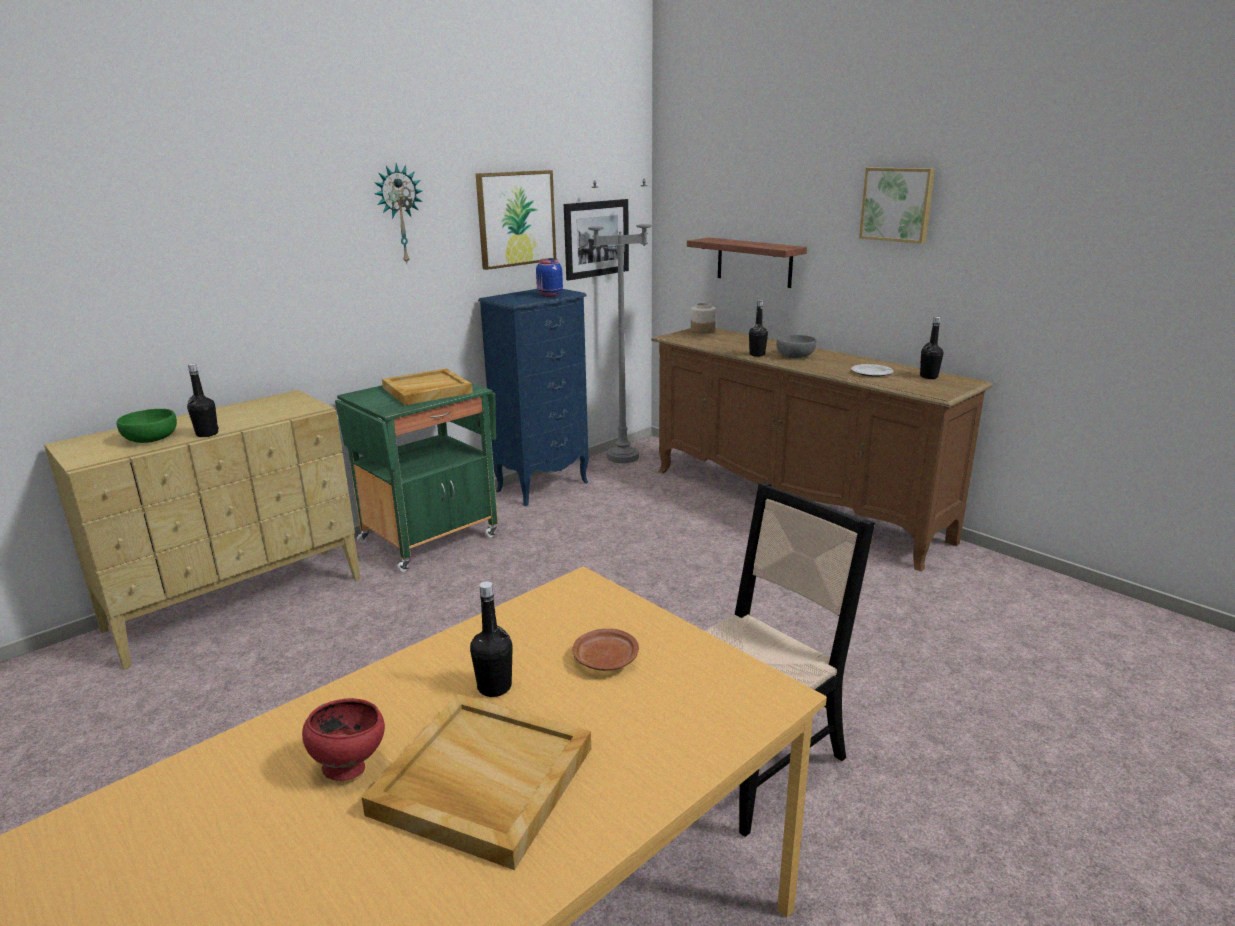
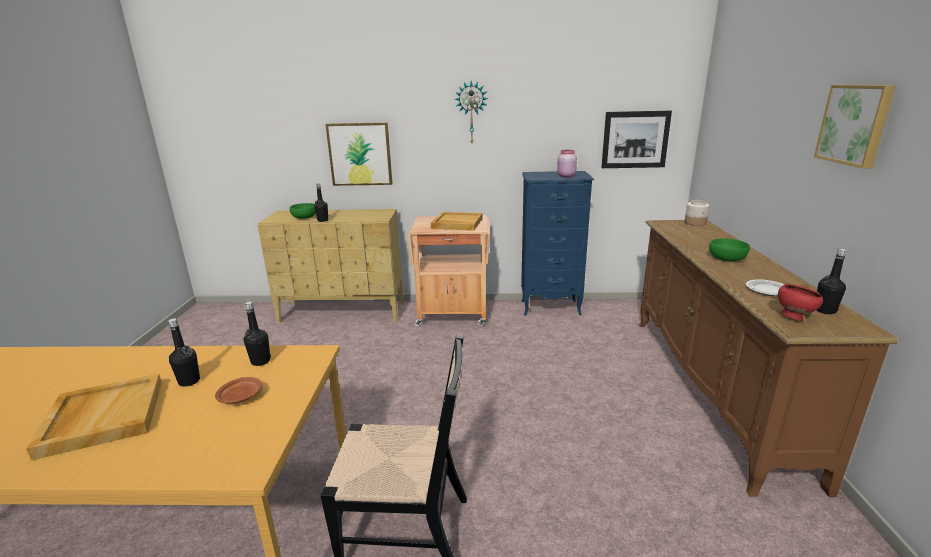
camera: 45 degrees right, 0 degrees up
(349, 767) = (100, 382): red bowl -> red bowl (793, 317)
(431, 538) = (453, 314): green cart -> brown cart
(516, 219) = (561, 120): picture -> picture (360, 154)
(549, 295) = (565, 176): blue jar -> pink jar
(623, 457) = (629, 306): grey floor lamp -> none
(754, 262) = (746, 171): shelf -> none
(757, 355) = (695, 250): black bottle -> black bottle (260, 361)
(796, 356) = (727, 259): grey bowl -> green bowl

